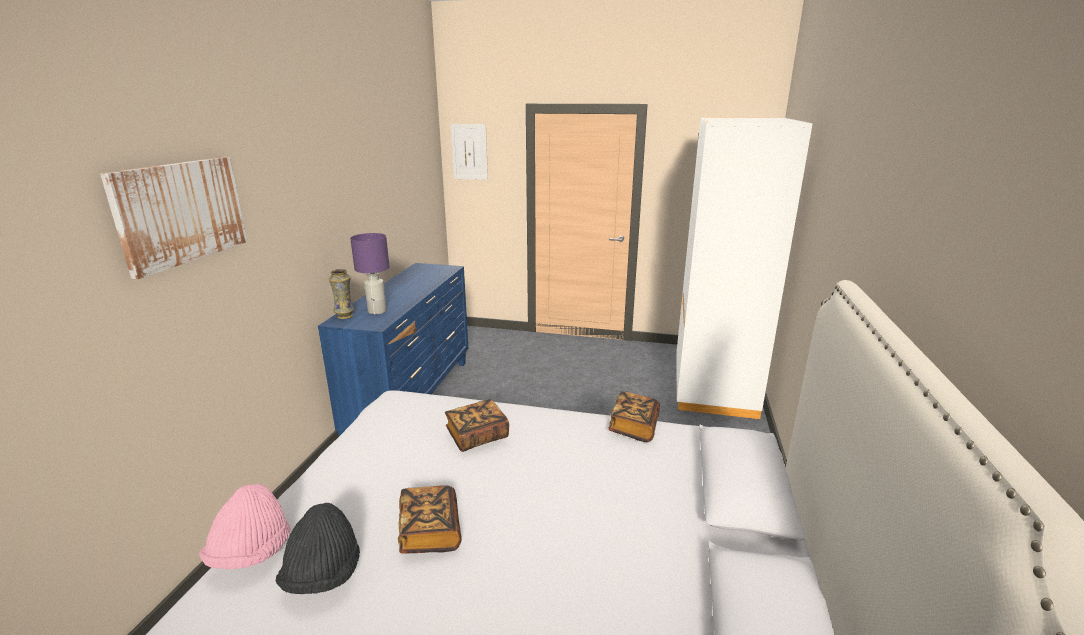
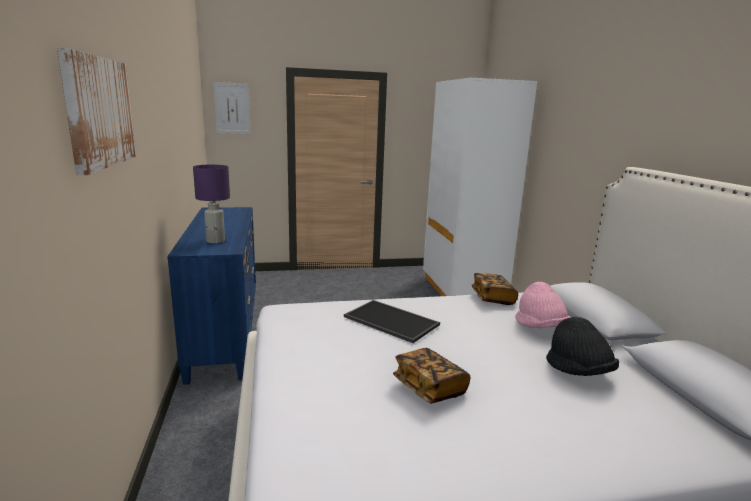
camera: 25 degrees left, 5 degrees down
(251, 553) = (288, 441): pink hat -> pink hat (540, 328)
(323, 575) = (377, 438): black hat -> black hat (578, 371)
(345, 316) = (187, 247): vase -> none
(477, 436) = (389, 321): book -> tray

